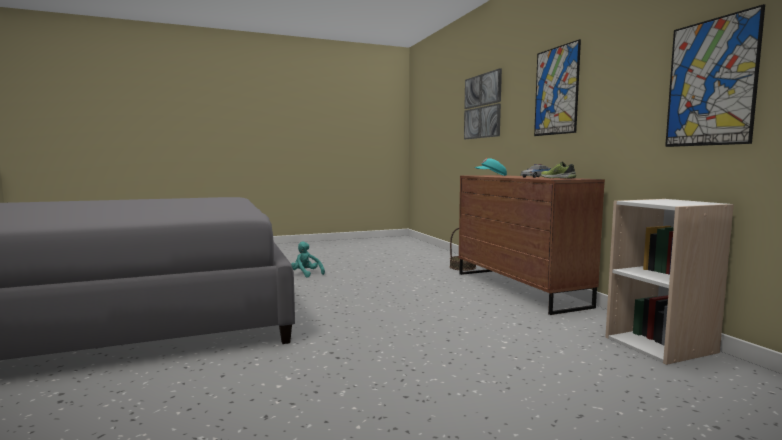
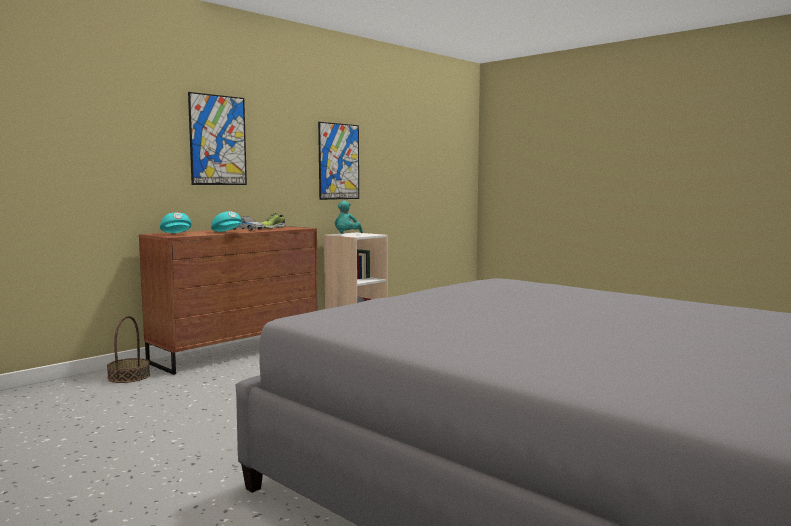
camera: 115 degrees left, 0 degrees up
(306, 274) = (208, 457): turquoise plush toy -> turquoise plush toy (347, 235)
(482, 106) = (70, 131): picture -> none
(502, 176) = (228, 232): none -> turquoise cap

